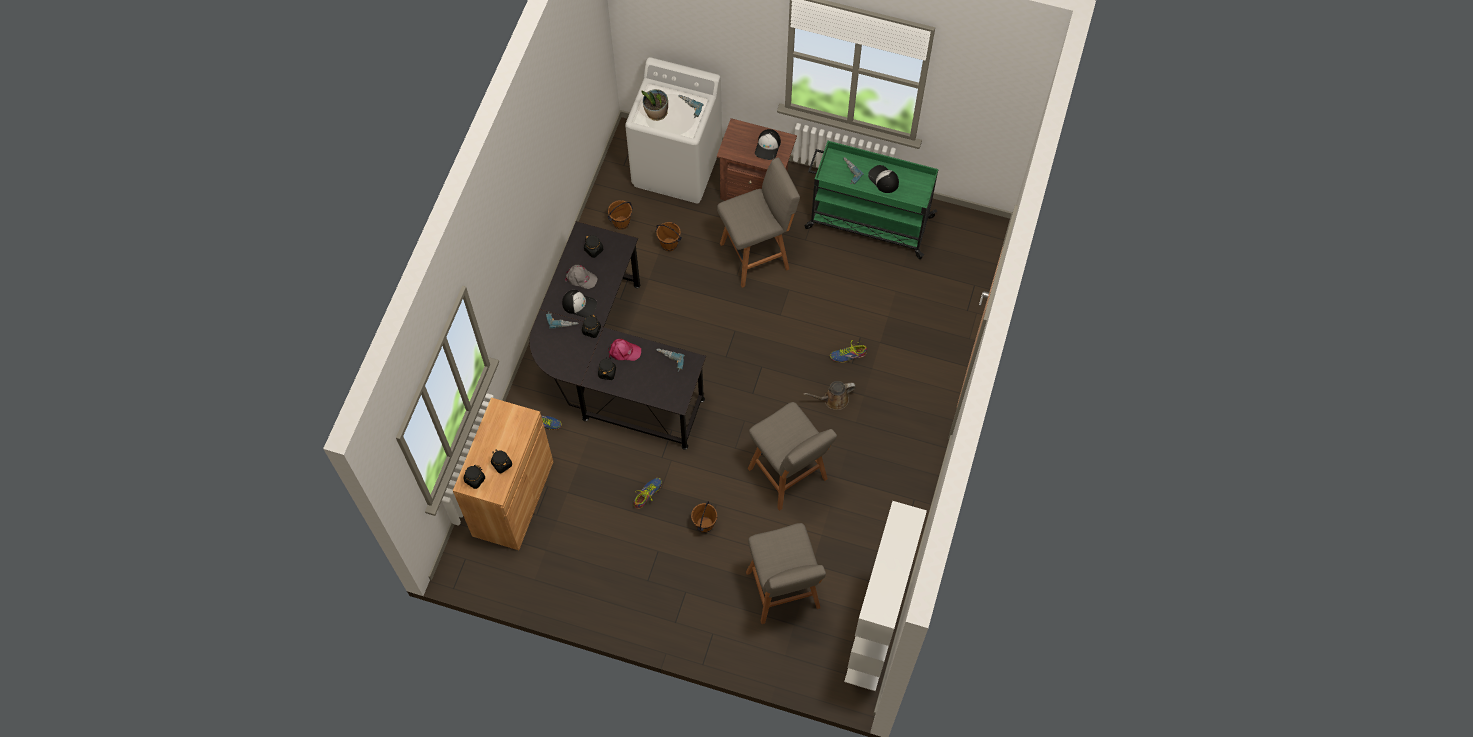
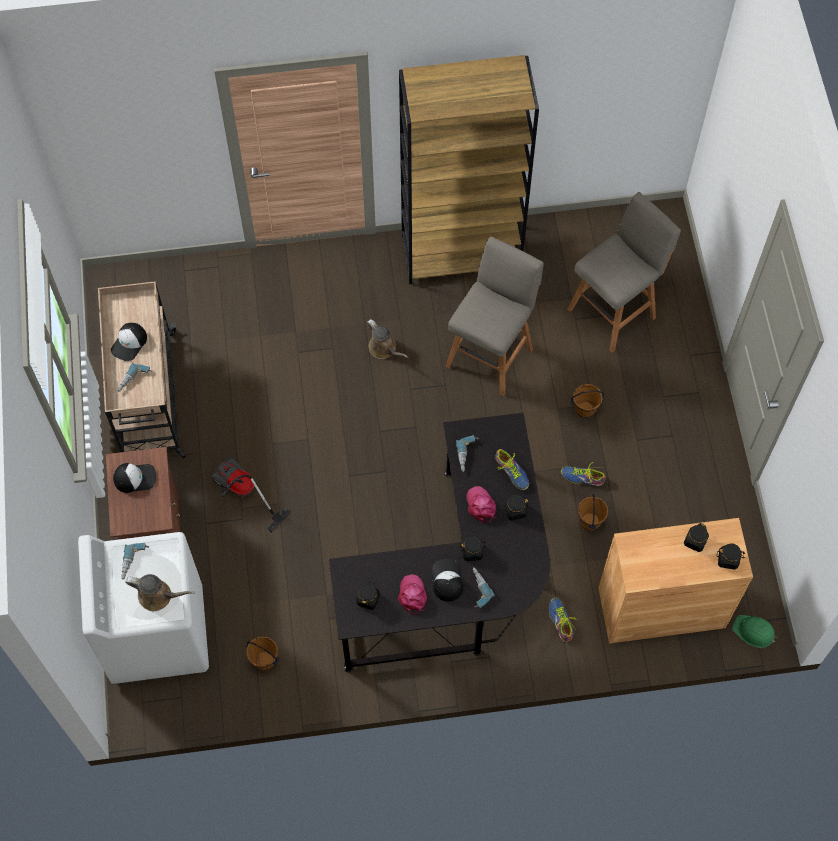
camera: 115 degrees left, 0 degrees up
(457, 555) = (754, 631): none -> green hard hat
(580, 278) = (412, 595): grey cap -> pink cap
(656, 113) = (158, 596): potted plant -> brown watering can
(669, 244) = (270, 593): brown bucket -> brown bucket (590, 522)
(757, 255) = (242, 493): grey stool -> vacuum cleaner
(848, 355) = (325, 355): shoe -> shoe (512, 471)
(867, 222) = (148, 399): green cart -> beige cart
(875, 633) = (608, 222): white bookcase -> none
(898, 497) = (461, 252): none -> brown bookcase

